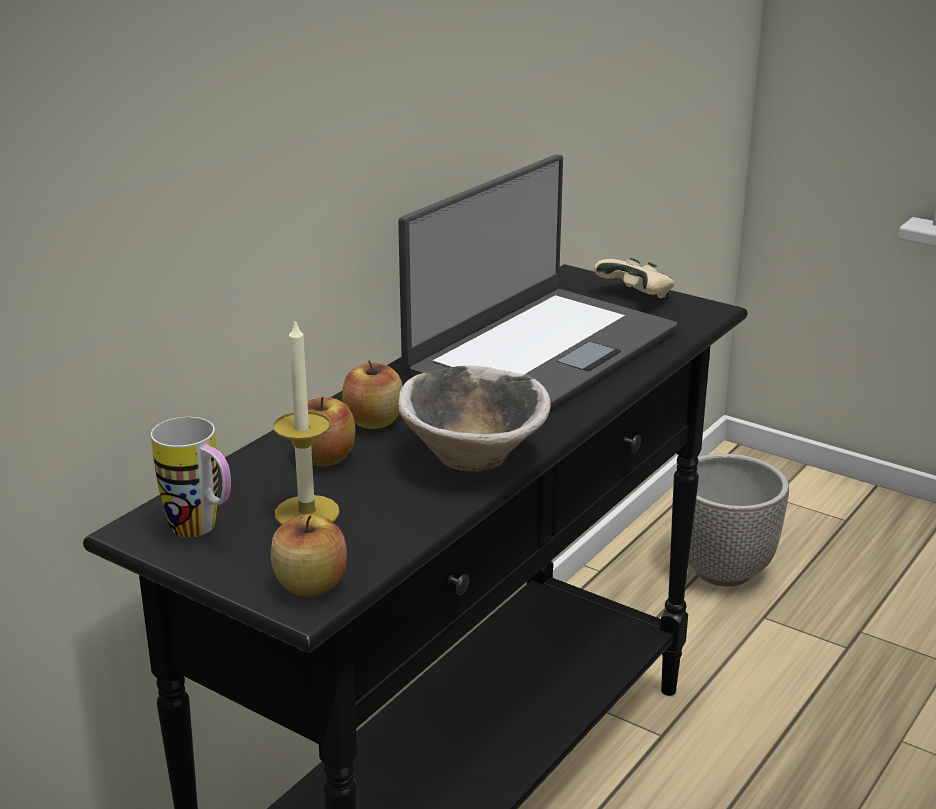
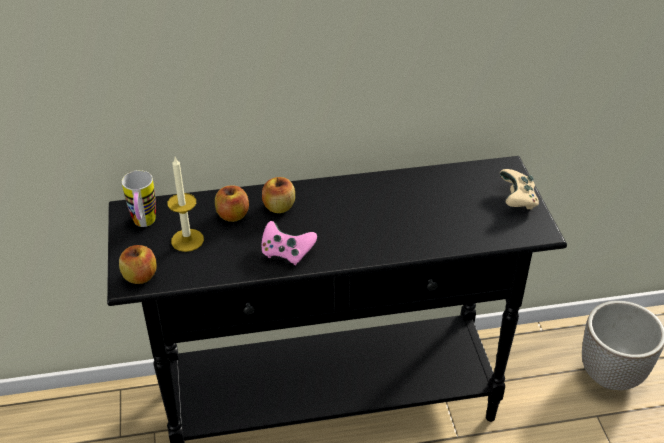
camera: 45 degrees right, 15 degrees up
(473, 457) = (286, 253): bowl -> pink game controller
(540, 351) = (410, 208): laptop -> none

